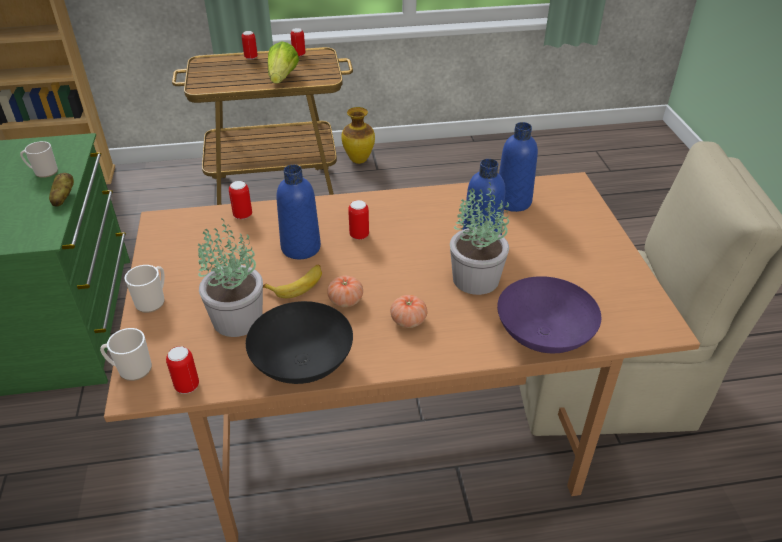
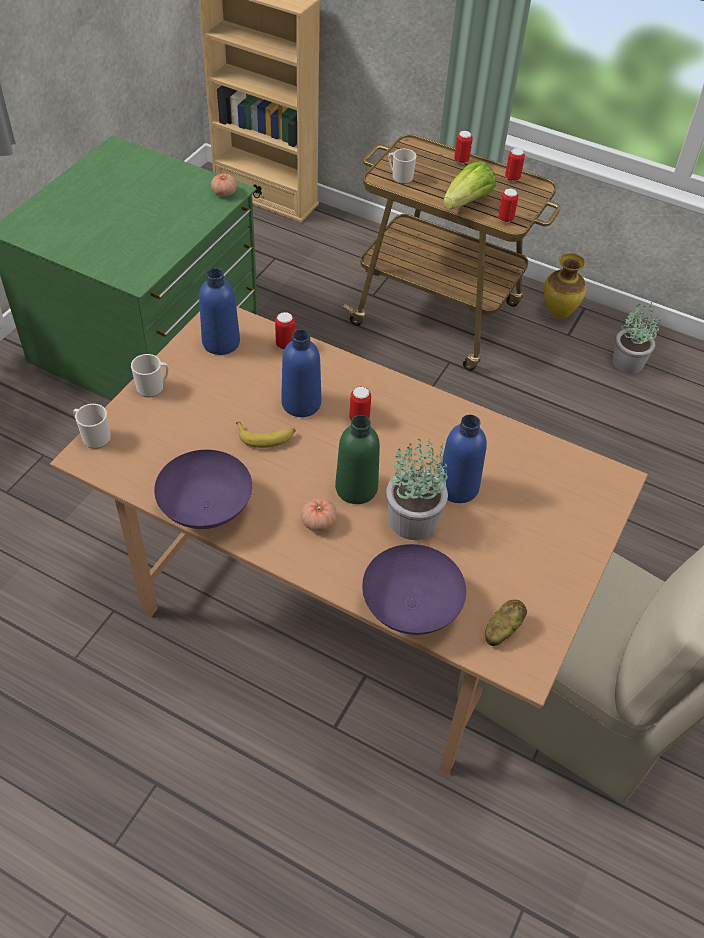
camera: 35 degrees right, 10 degrees up
(43, 172) = (185, 211): mug -> mug (400, 177)
(63, 198) = (179, 247): potato -> potato (502, 629)
(187, 386) = (117, 474): can -> can (505, 219)
(236, 318) = (196, 439): potted plant -> potted plant (627, 361)
(303, 363) = (207, 507): black bowl -> purple bowl
(345, 300) = (288, 474): tomato -> tomato (224, 192)
(410, 281) = (356, 488): none -> green bottle
(513, 201) = (534, 465): blue bottle -> blue bottle (221, 342)

